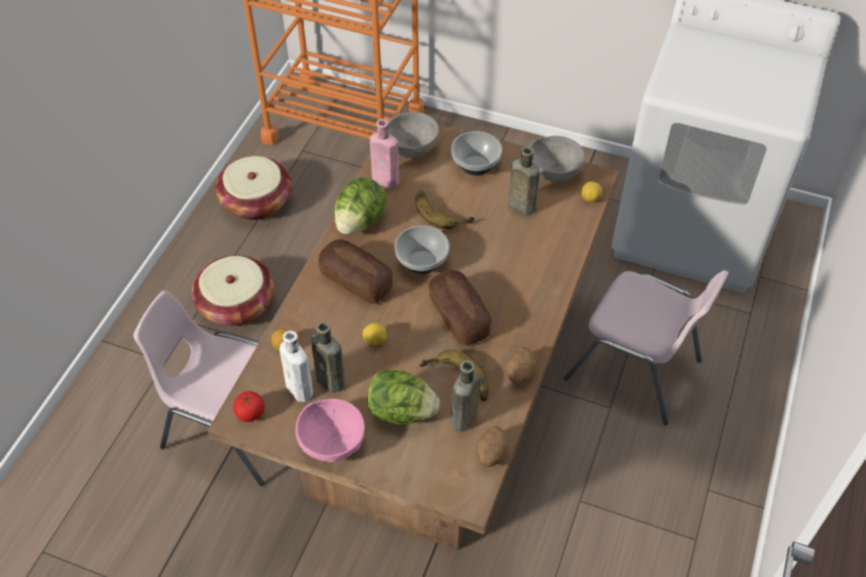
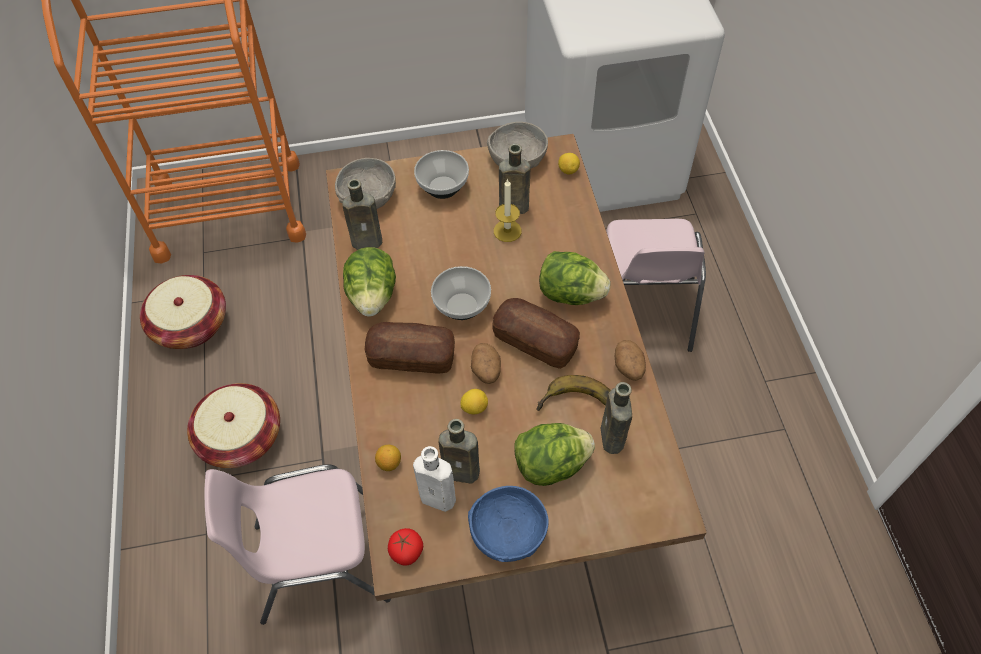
camera: 30 degrees left, 5 degrees up
(332, 441) = (508, 532): pink bowl -> blue bowl
(387, 181) = (369, 242): pink bottle -> brown bottle
(442, 210) = (444, 246): banana -> none
(491, 454) = (661, 459): potato -> potato (486, 371)
(502, 222) = (507, 231): none -> candle
(516, 294) = (570, 294): none -> lettuce
(635, 370) = (641, 309): pink chair -> pink chair turned 90 degrees clockwise

